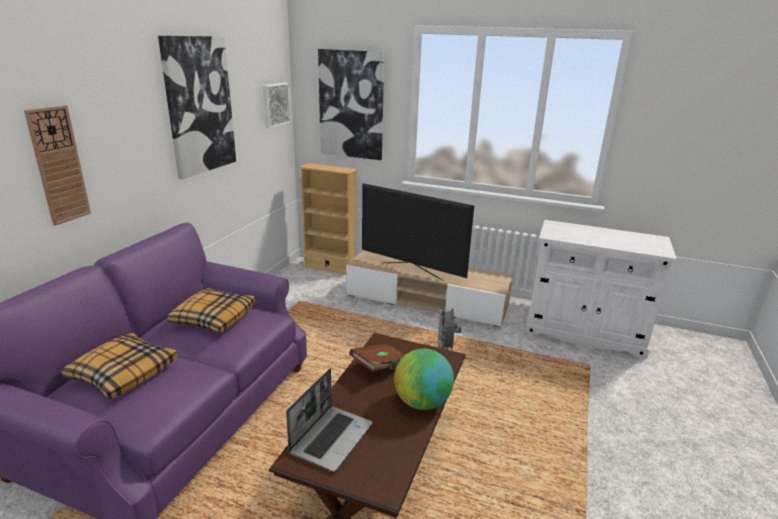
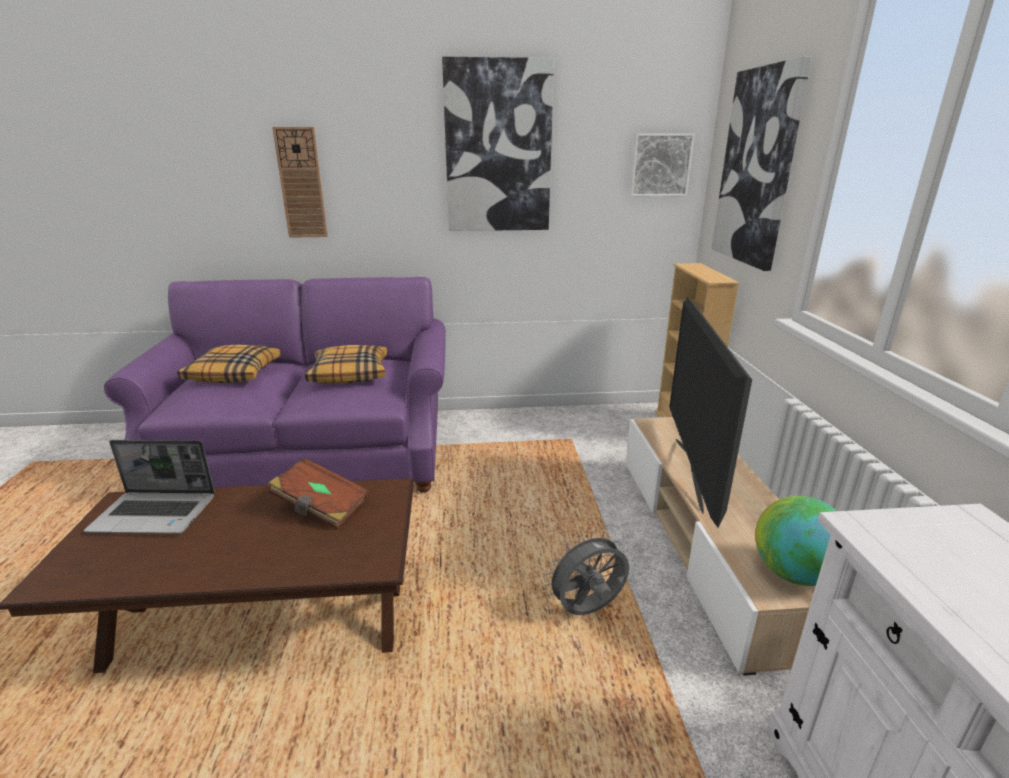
camera: 65 degrees right, 0 degrees up
(422, 402) = (238, 566): globe -> globe (793, 573)

